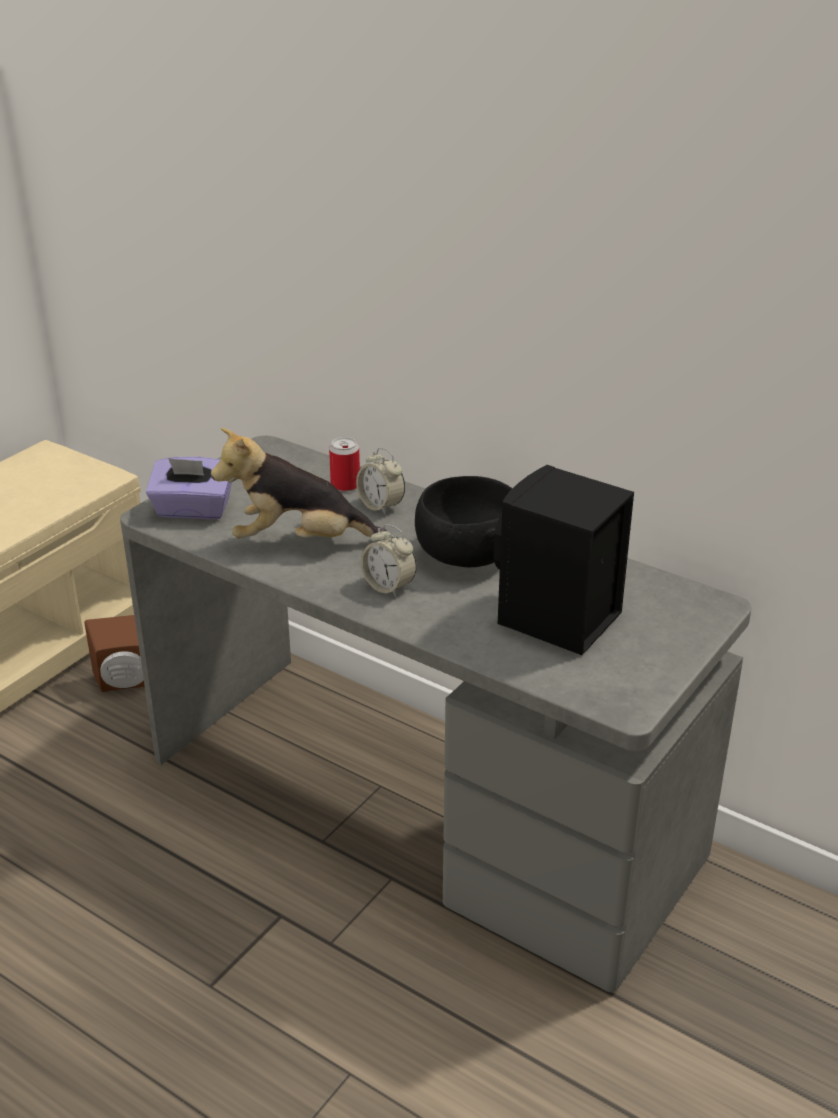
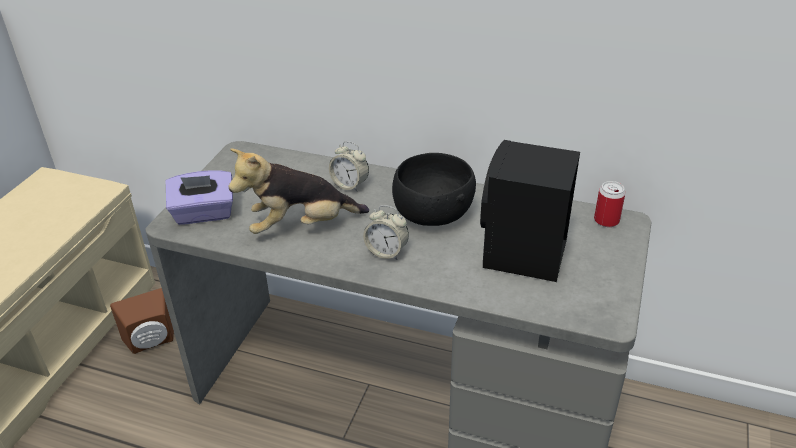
camera: 15 degrees left, 5 degrees up
(345, 485) = (315, 172): can -> can (606, 220)

